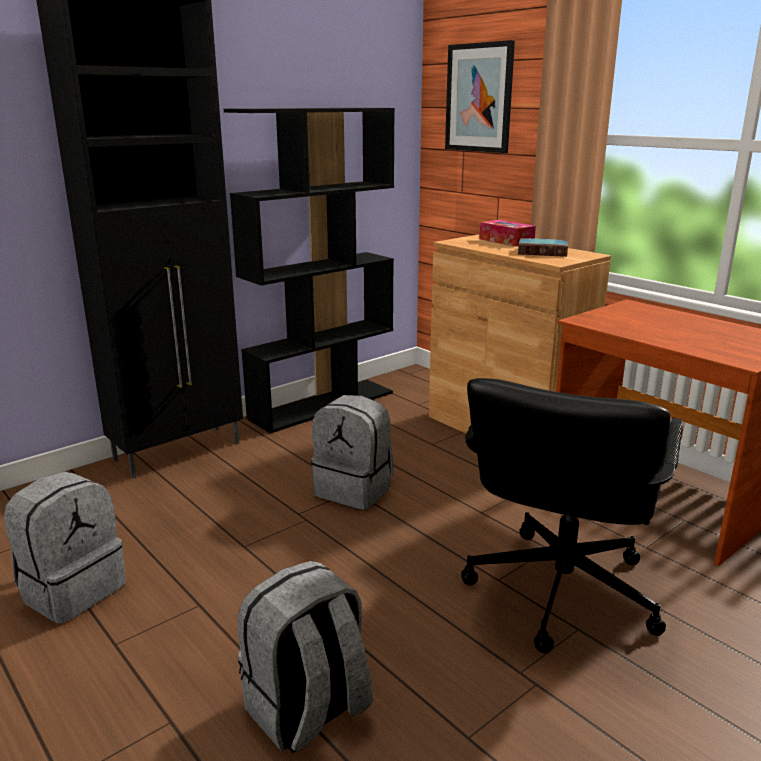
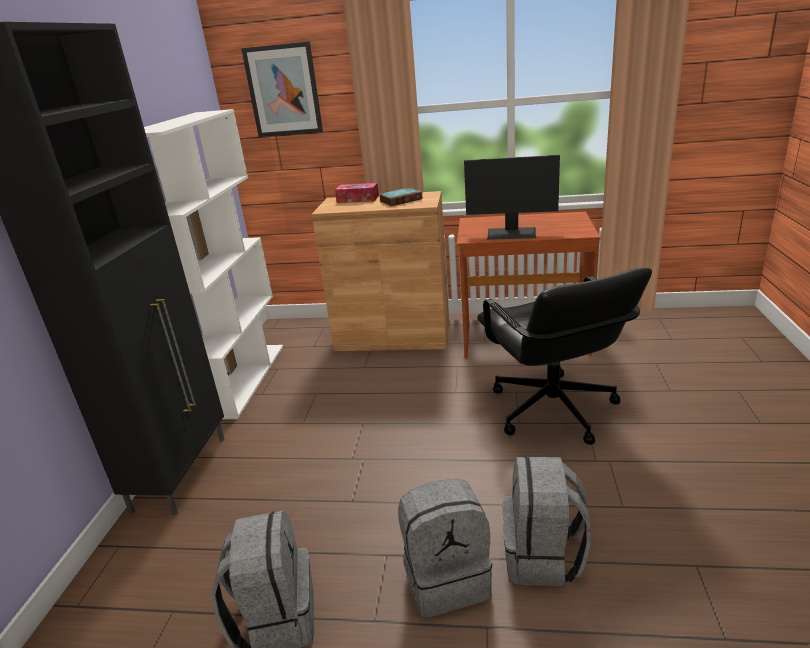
camera: 40 degrees left, 5 degrees up
(322, 405) = (244, 379): black bookcase -> white bookcase
(355, 489) = (363, 422): grey backpack -> grey backpack (447, 579)
(645, 331) = (512, 233): none -> monitor

